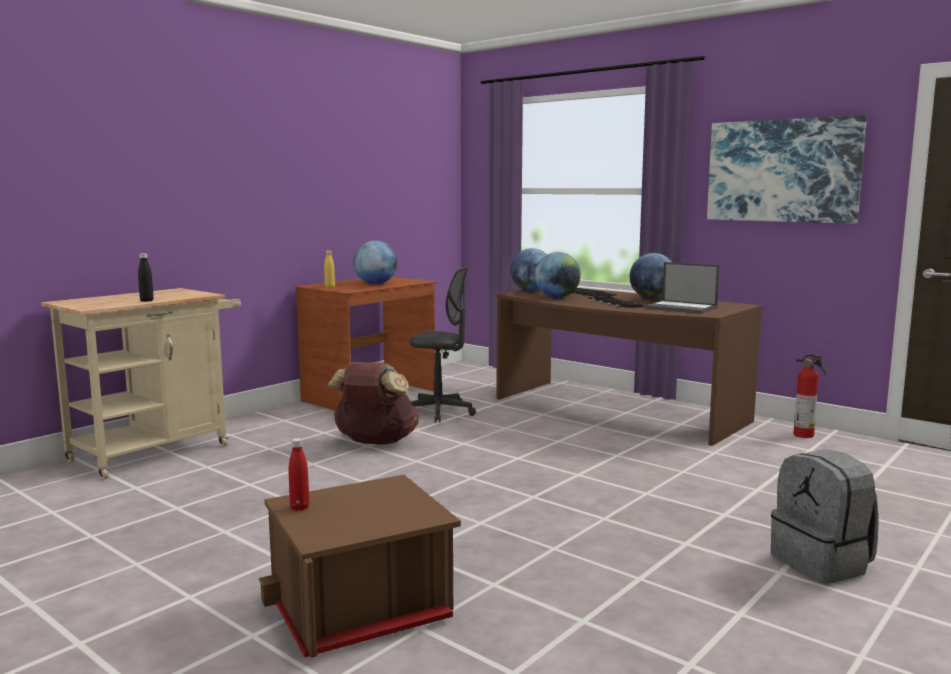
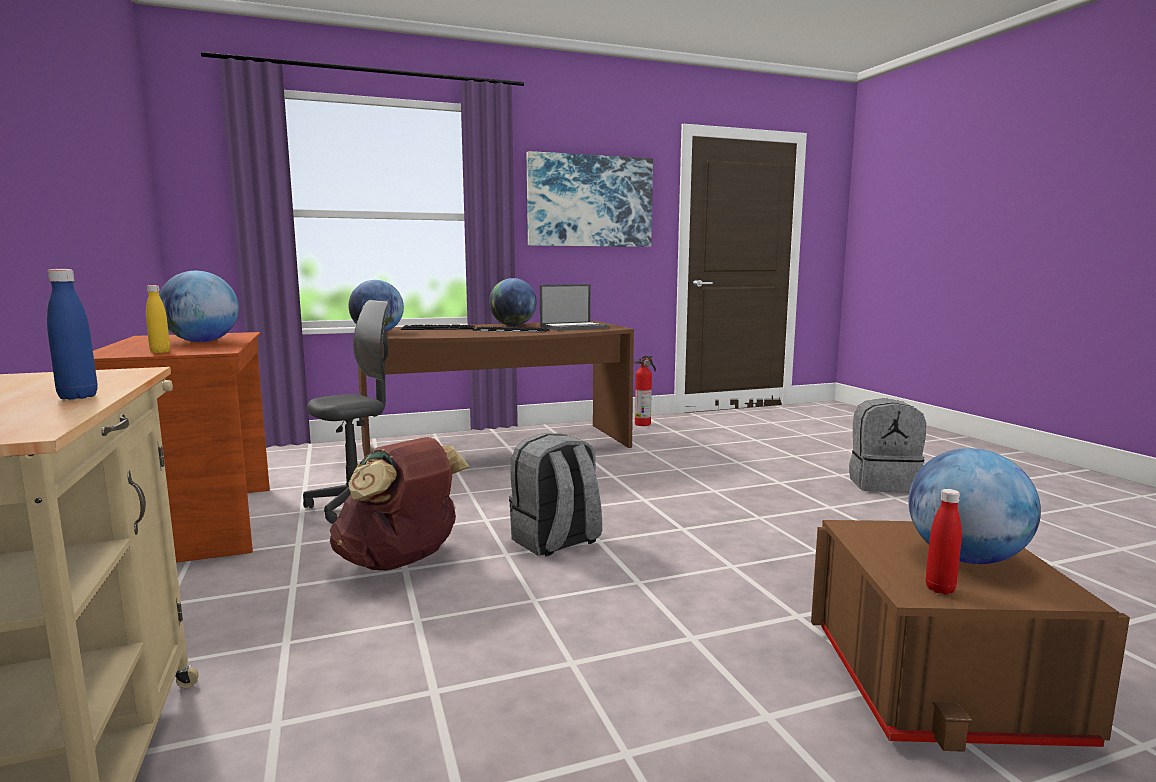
camera: 60 degrees left, 0 degrees up
(147, 301) = (78, 397): black bottle -> blue bottle
(452, 467) = (556, 542): none -> grey backpack
(557, 297) = (439, 333): globe -> globe (965, 558)

